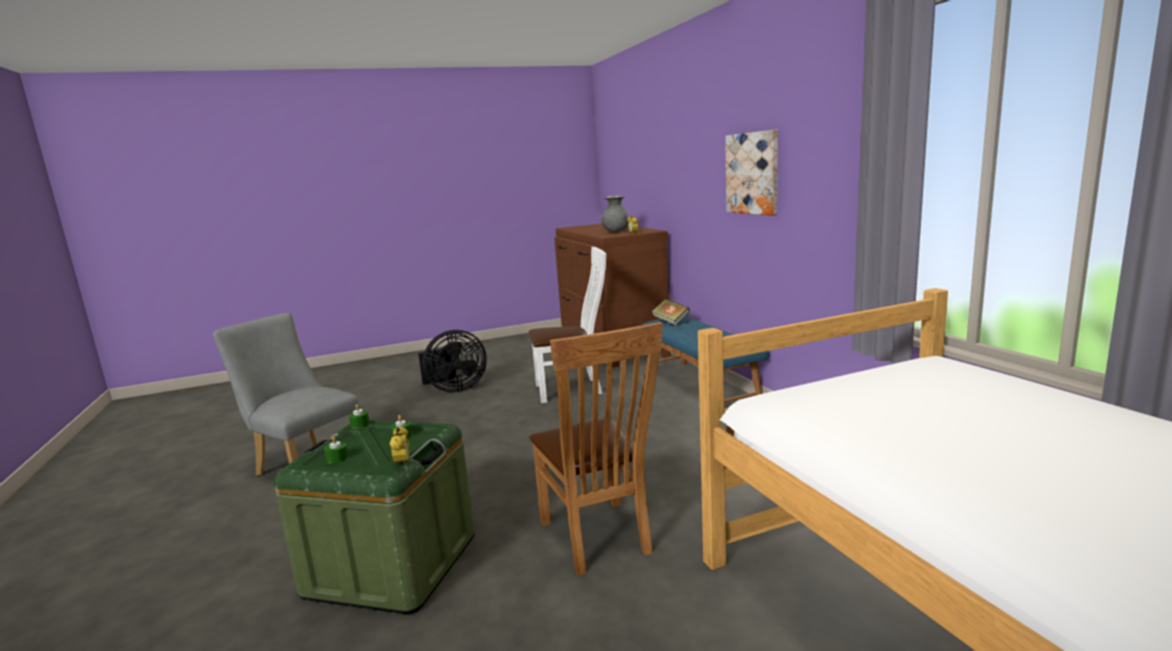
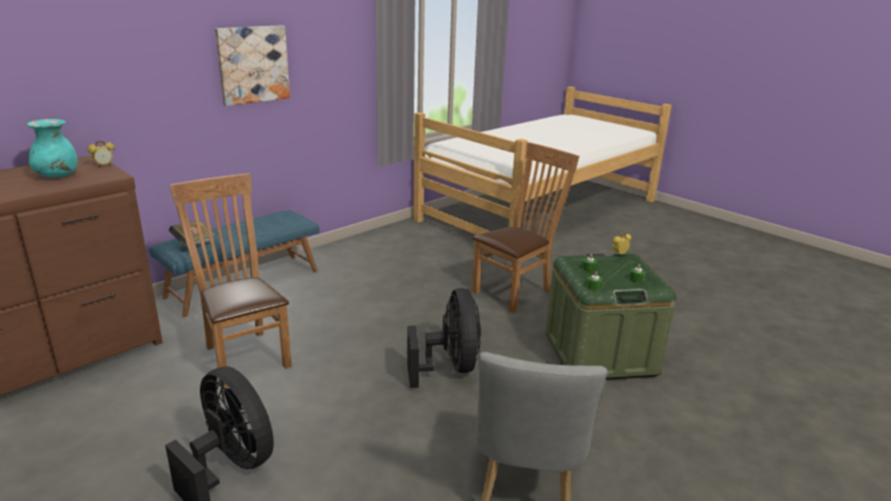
camera: 115 degrees left, 10 degrees up
(473, 462) = (450, 367): none -> black fan
(573, 389) = (244, 354): white chair -> brown chair
(615, 232) = (57, 176): grey vase -> turquoise vase

